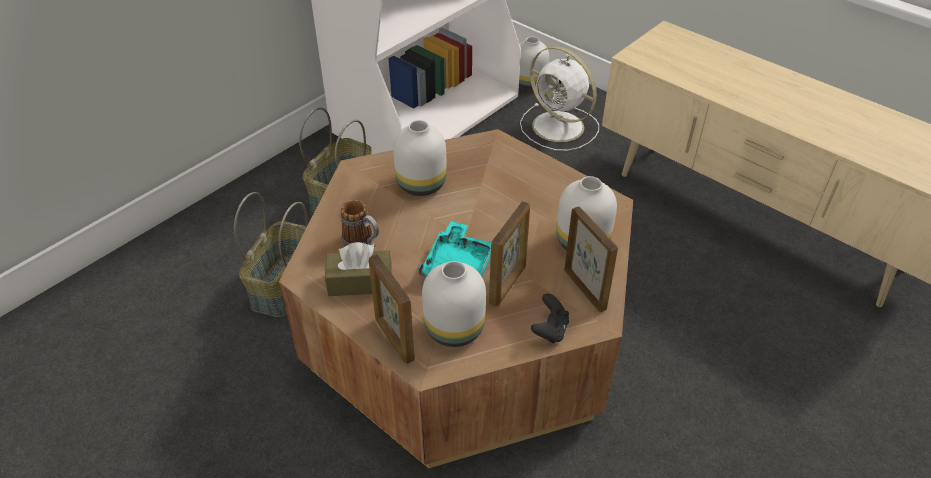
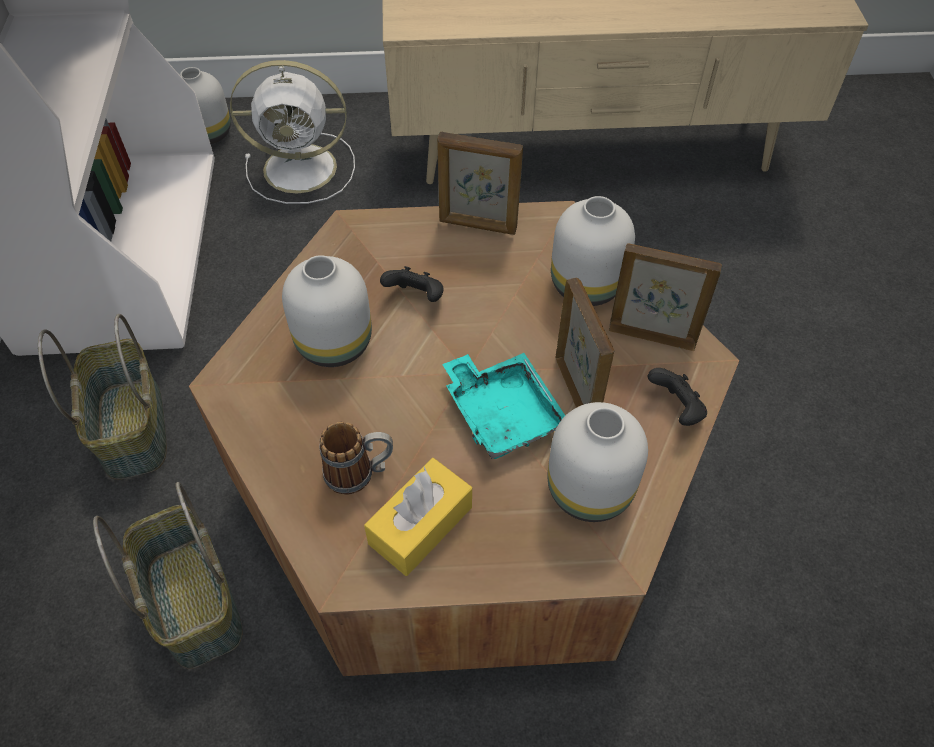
camera: 45 degrees left, 10 degrees up
(360, 282) = (420, 525): brown tissue box -> yellow tissue box
(394, 339) = (546, 560): picture frame -> picture frame (478, 225)
(485, 190) = (416, 297): none -> black game controller

